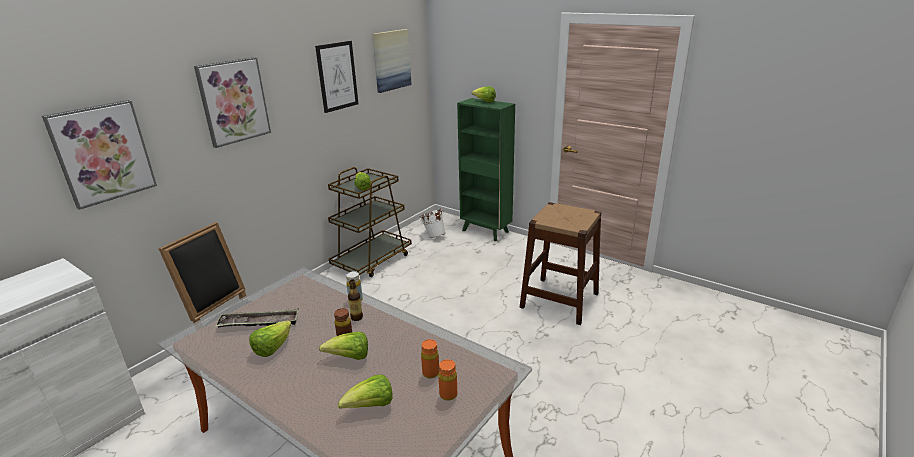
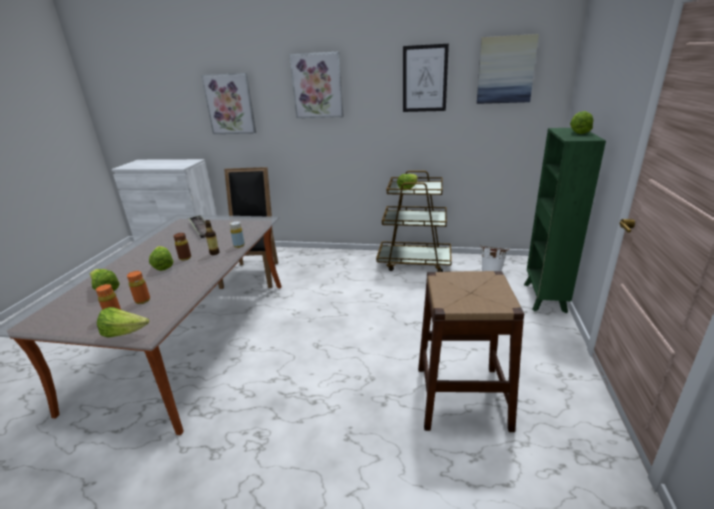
camera: 65 degrees right, 0 degrees up
(272, 348) = (172, 241): lettuce -> lettuce (124, 333)

